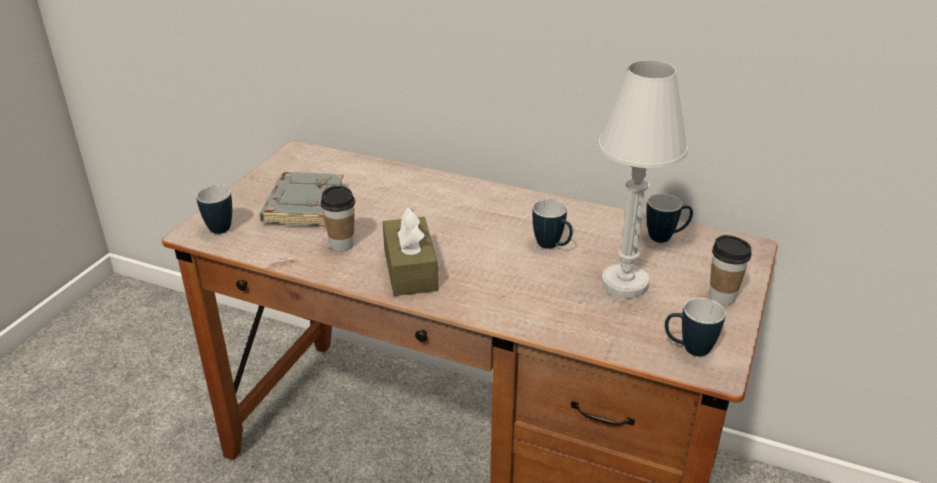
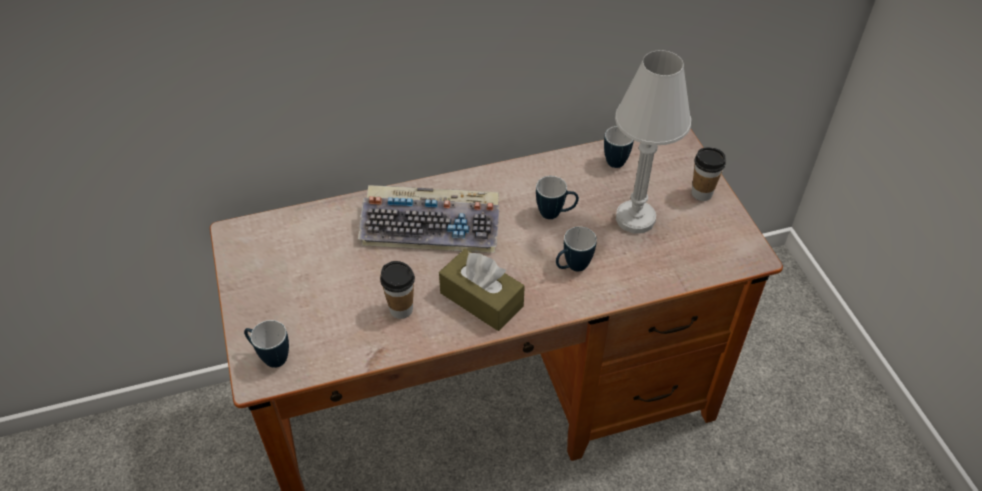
camera: 40 degrees left, 15 degrees up
(303, 205) = (317, 290): grey book -> none
(438, 208) = (433, 227): none -> keyboard
(688, 349) = (723, 249): mug -> mug (572, 267)

